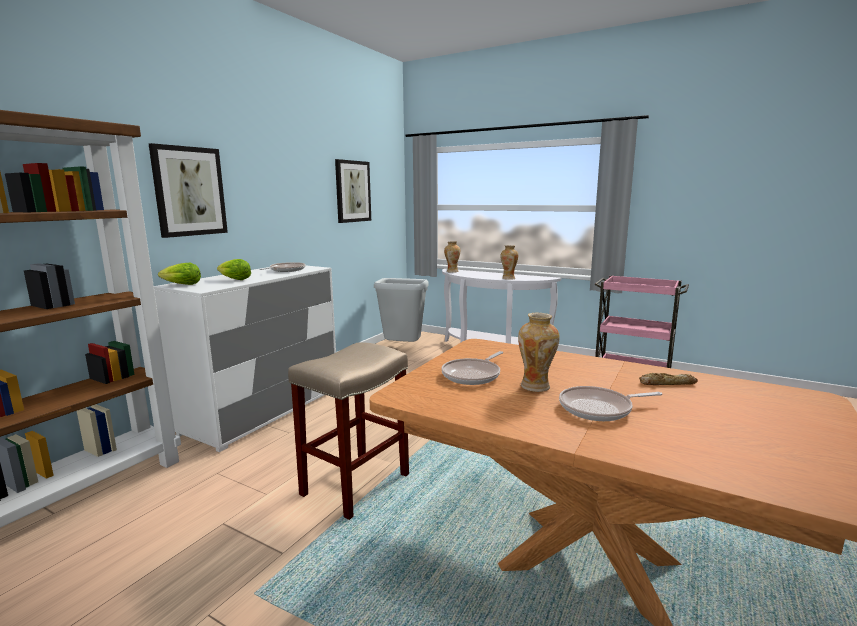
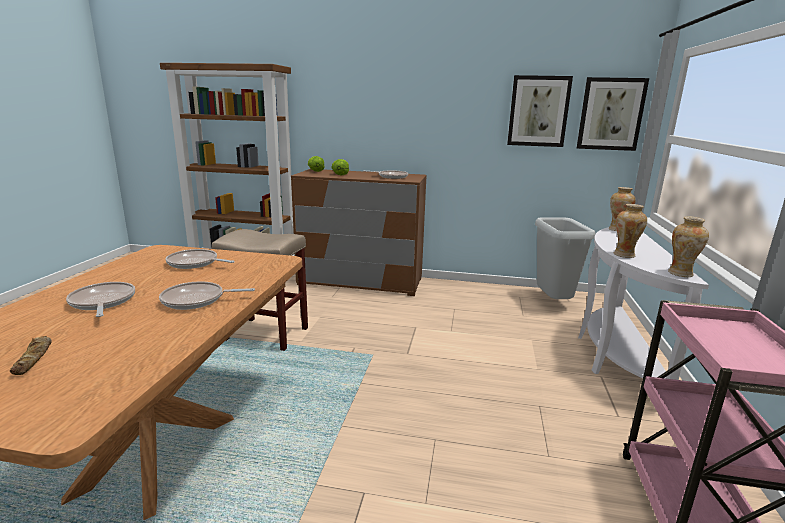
camera: 70 degrees right, 5 degrees up
(189, 191) = (345, 106): picture -> picture (611, 114)
(264, 411) = (360, 282): white dresser -> brown dresser
(536, 387) = (162, 282): vase -> vase (681, 274)
(589, 372) = (197, 300): none -> frying pan
(666, 383) = (153, 333): bread -> bread (34, 358)

